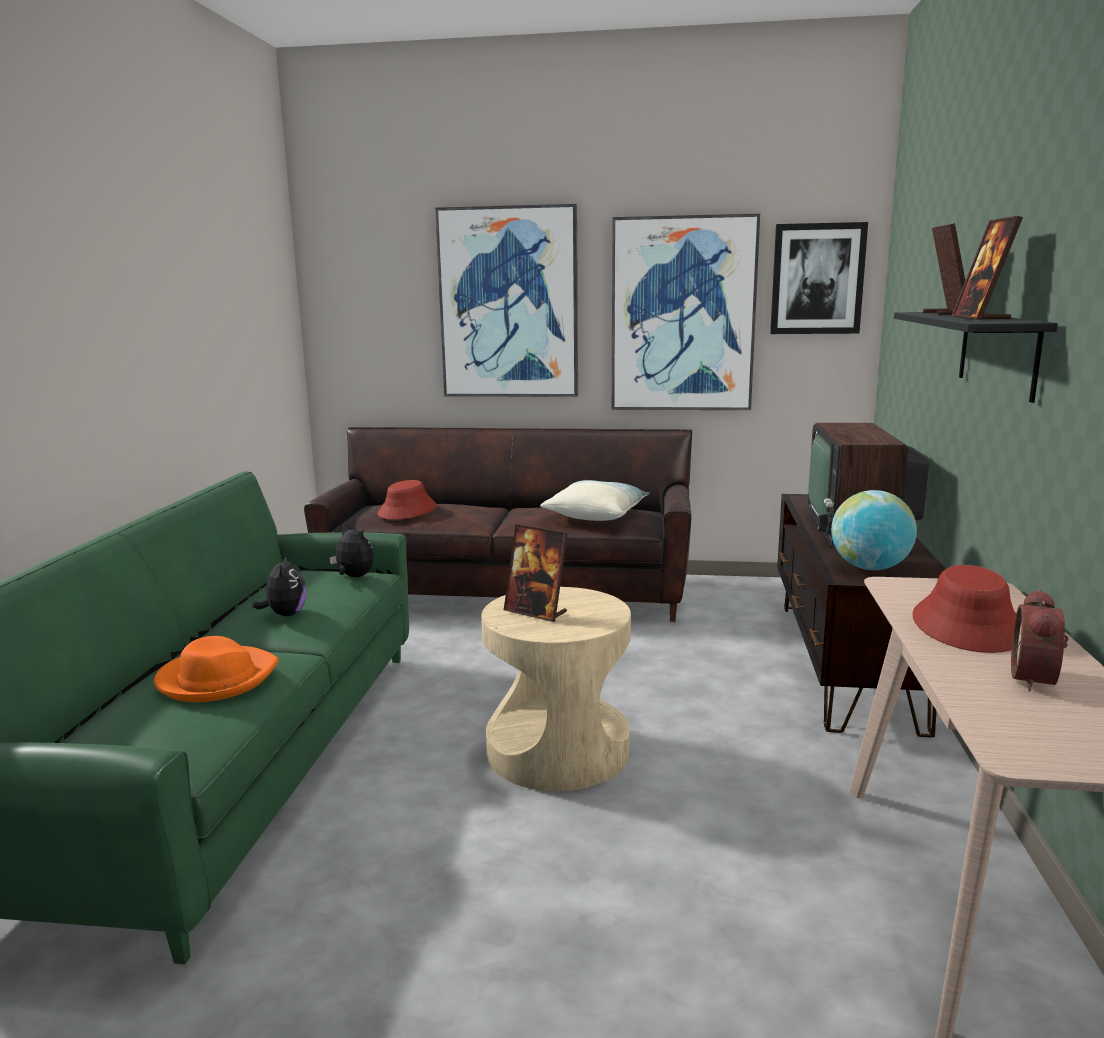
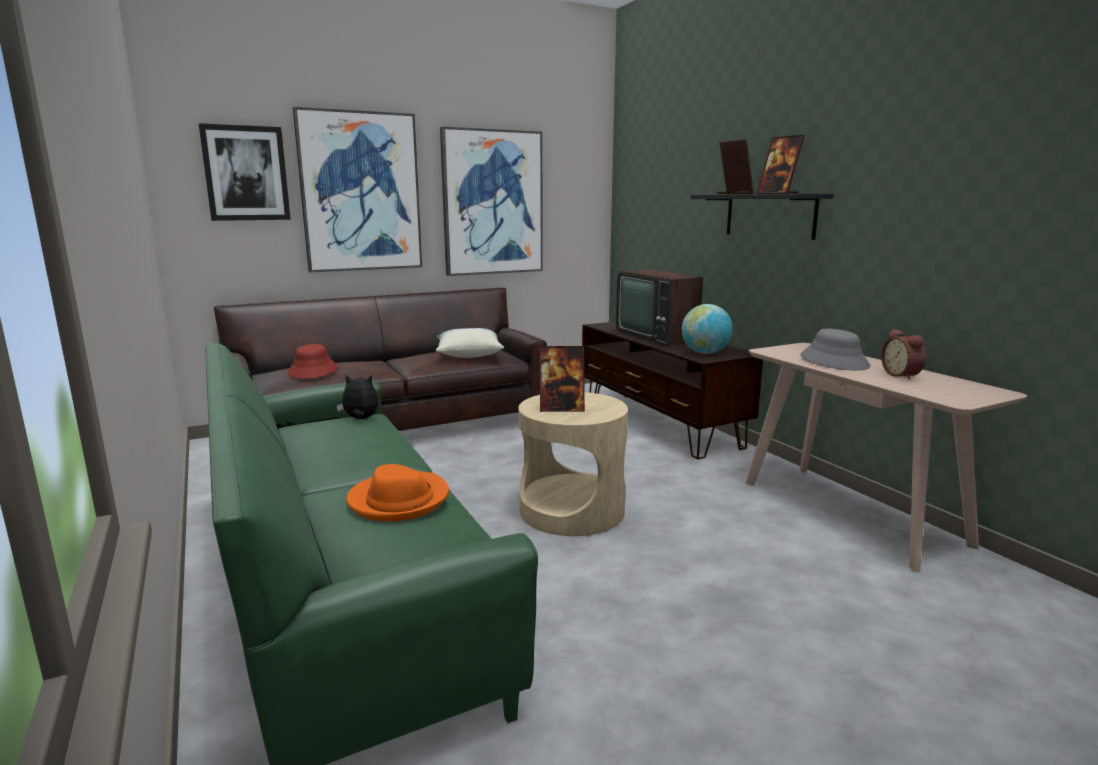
camera: 35 degrees left, 0 degrees up
(285, 614) = (360, 451): plush toy -> none
(817, 279) = (575, 179): picture -> picture (246, 173)
(968, 626) = (834, 361): red hat -> grey hat

